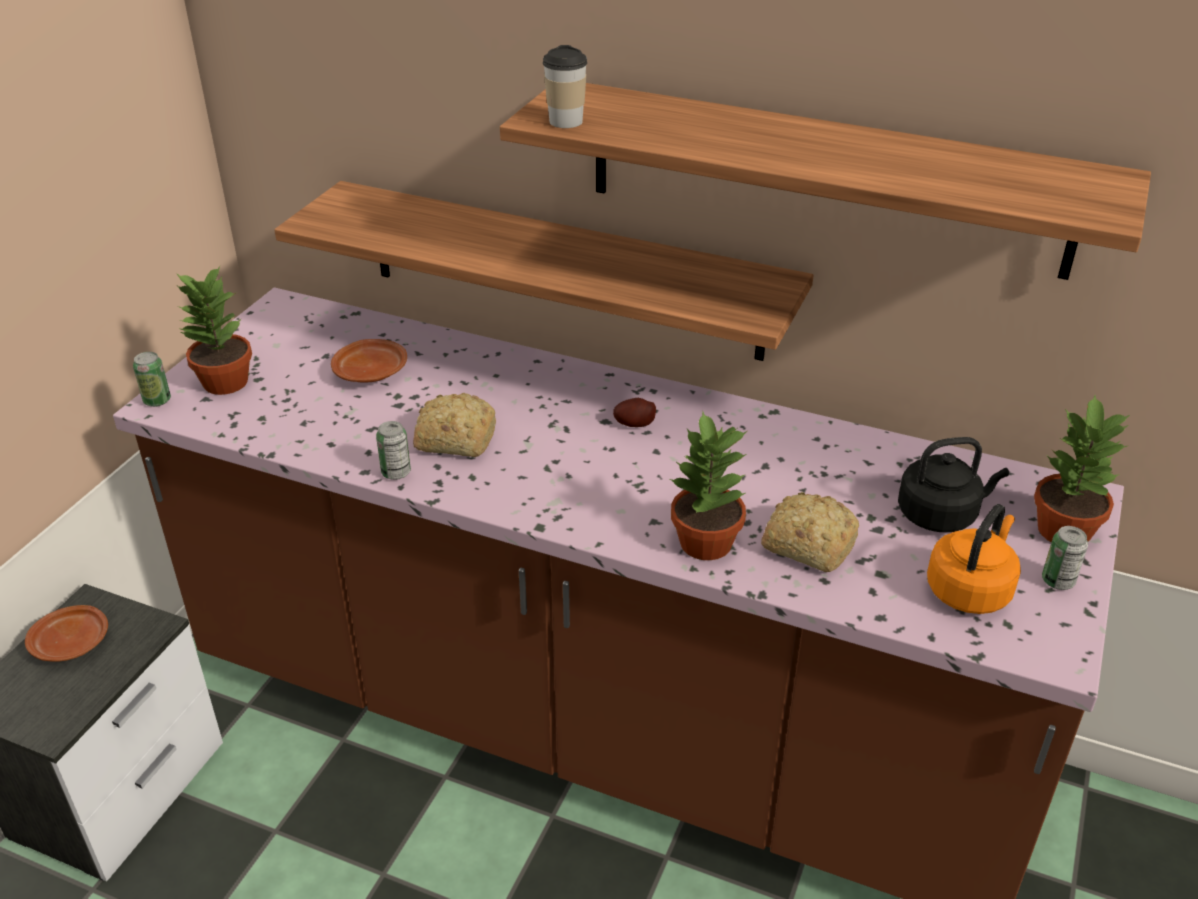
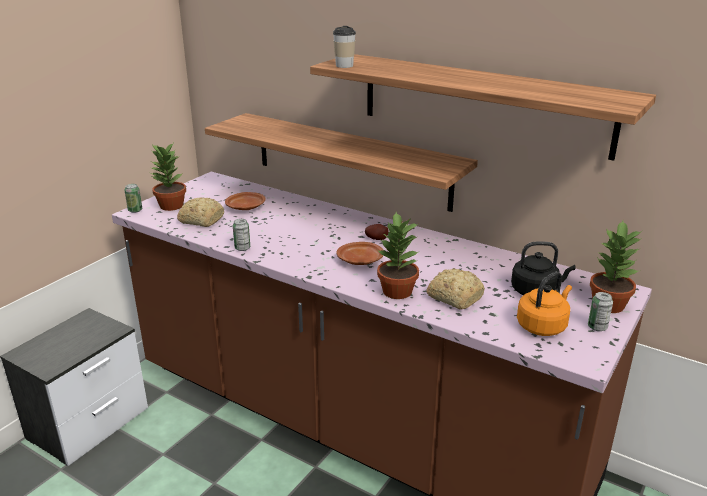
camera: 10 degrees right, 10 degrees down
(72, 643) = (73, 332): brown plate -> brown plate (361, 260)
(454, 438) = (278, 237): bread -> bread (201, 220)

